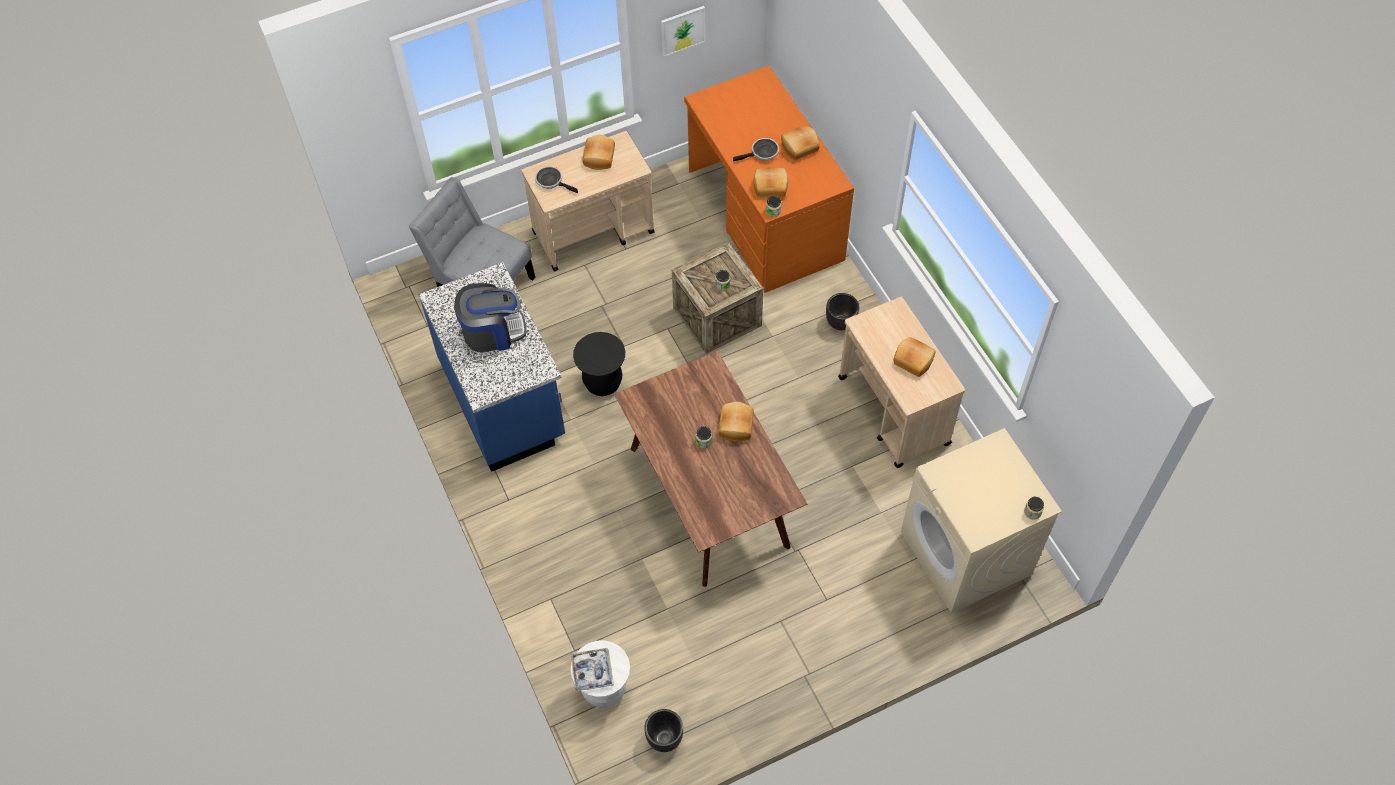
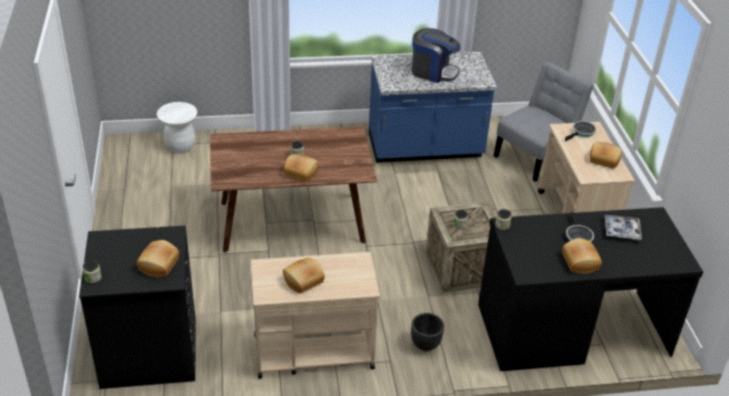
camera: 105 degrees right, 20 degrees down
(492, 331) = (433, 72): coffee machine -> coffee machine turned 75 degrees counterclockwise
(592, 671) = (176, 109): tray -> tray (621, 231)
(602, 382) = (421, 194): black stool -> none
(665, 738) = (129, 162): black planter -> none
(682, 30) = (703, 156): picture -> none
(764, 216) = (571, 328): orange desk -> black desk
(770, 186) = (533, 231): bread -> bread (159, 265)
(966, 554) = (148, 352): beige washing machine -> black washing machine

